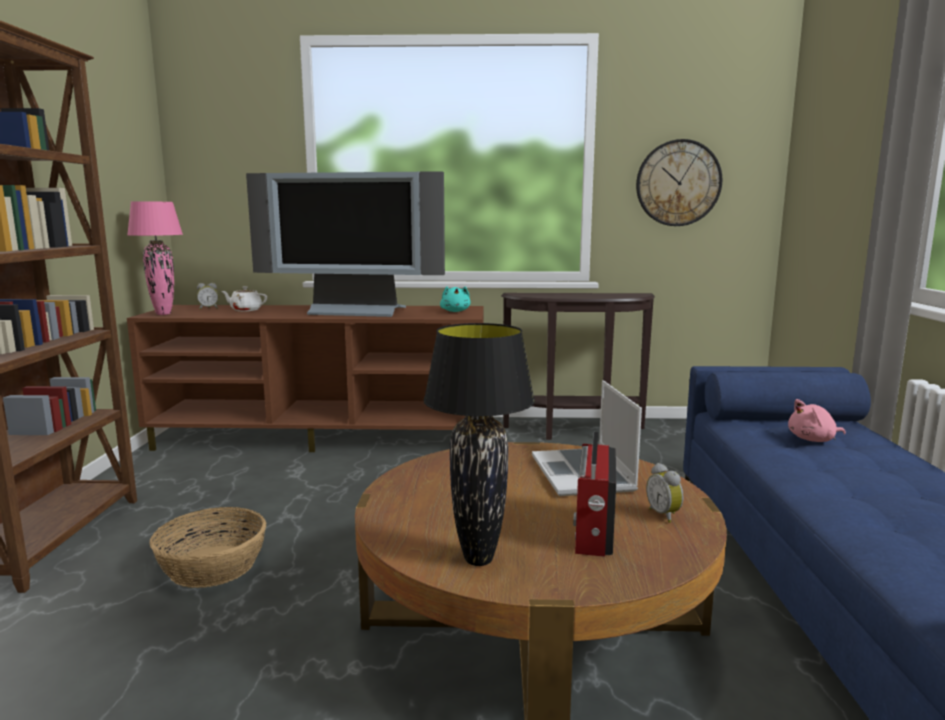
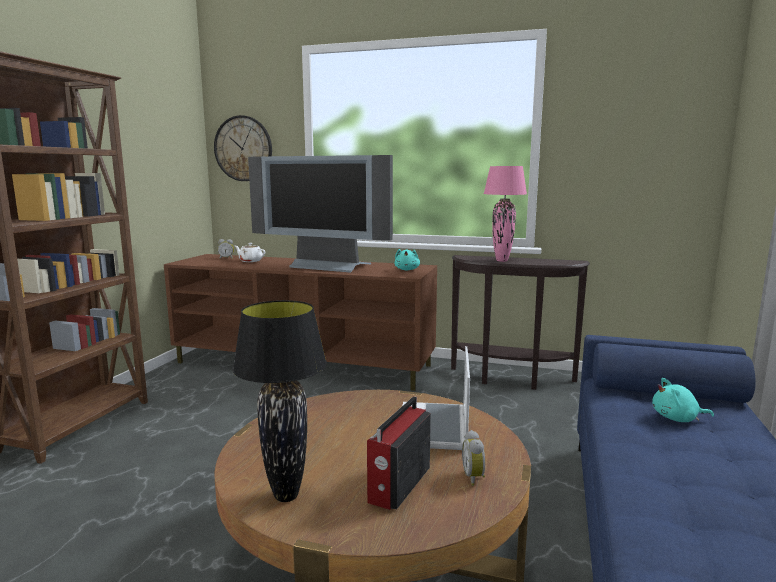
camera: 15 degrees right, 0 degrees up
(163, 314) = (190, 262): pink table lamp -> pink table lamp (501, 260)
(213, 566) = (168, 461): basket -> none
(678, 183) = (620, 161): wall clock -> wall clock (243, 148)
(813, 440) = (677, 418): pink plush toy -> turquoise plush toy

